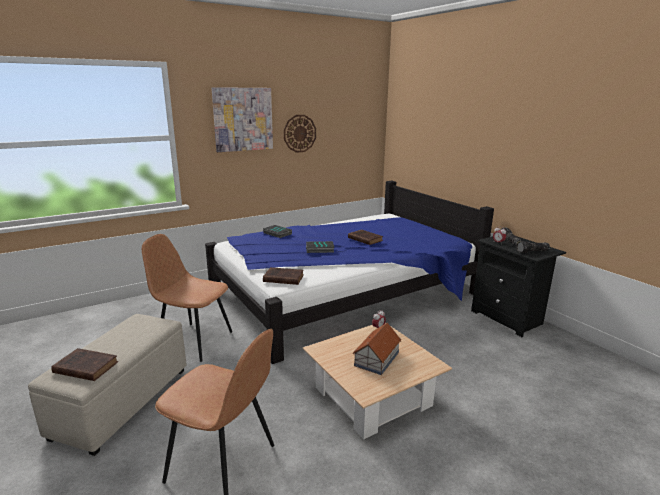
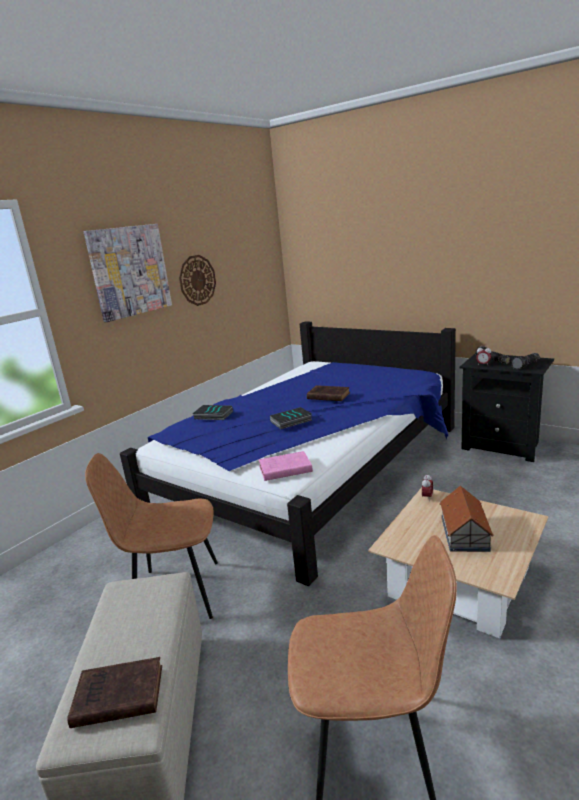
camera: 20 degrees left, 0 degrees up
(282, 278) = (283, 469): brown book -> pink book

